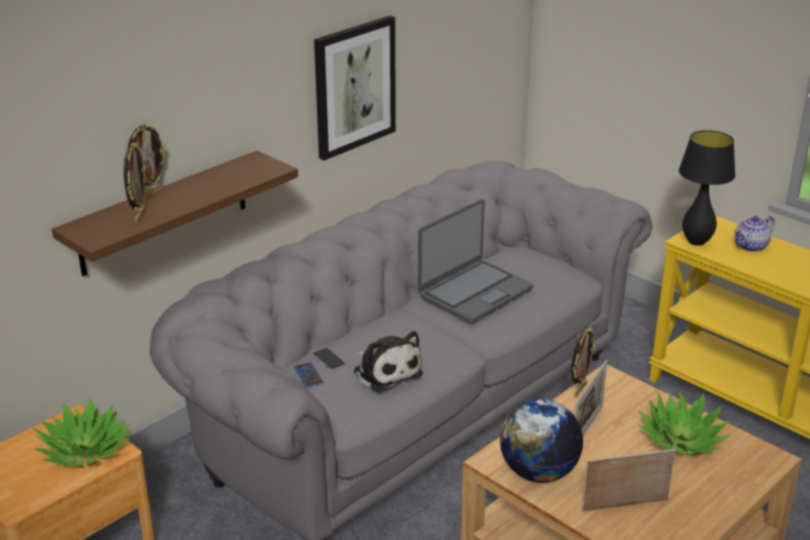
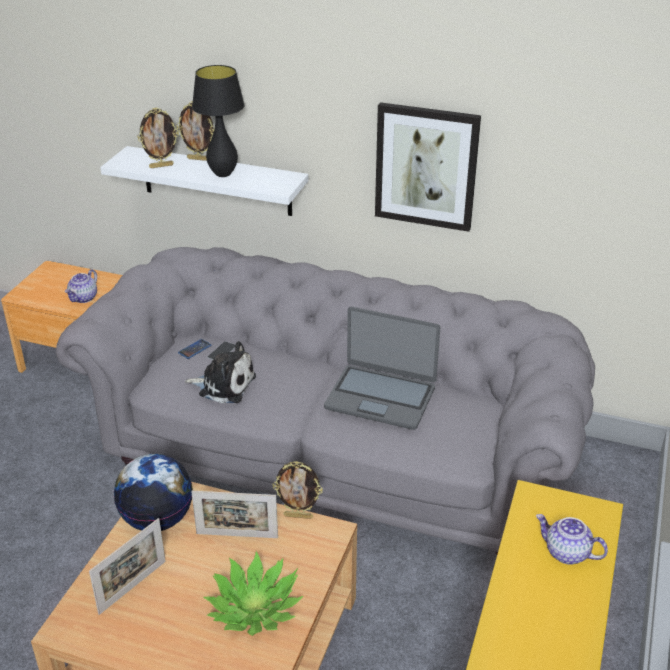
camera: 65 degrees right, 5 degrees up
(85, 451) = (84, 298): potted plant -> teapot
(164, 213) = (216, 181): brown shelf -> white shelf
(386, 371) = (224, 385): plush toy -> plush toy turned 105 degrees counterclockwise
(625, 505) = (133, 587): picture frame -> picture frame turned 75 degrees clockwise
(696, 242) = (537, 504): black table lamp -> black table lamp (223, 174)

